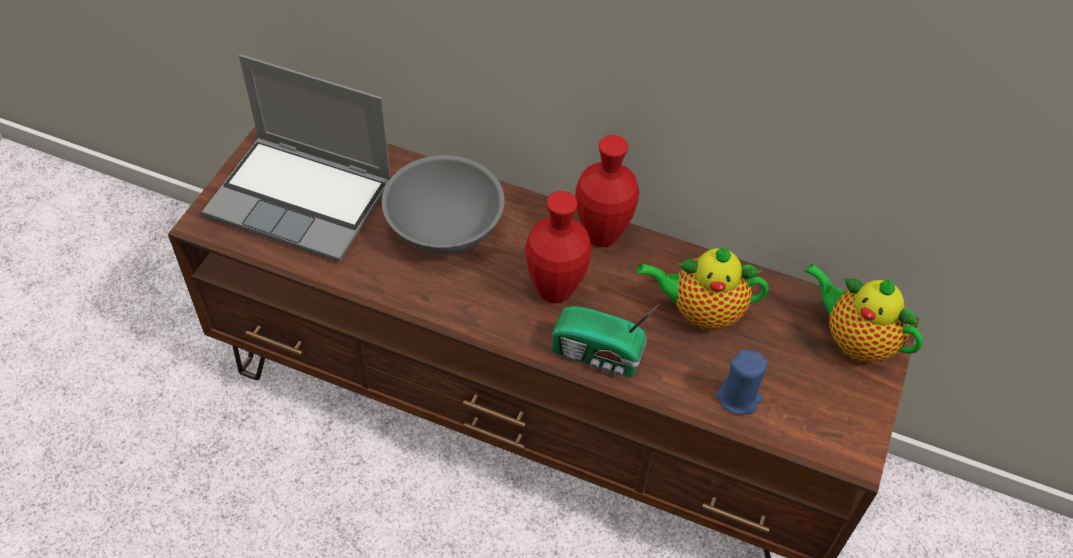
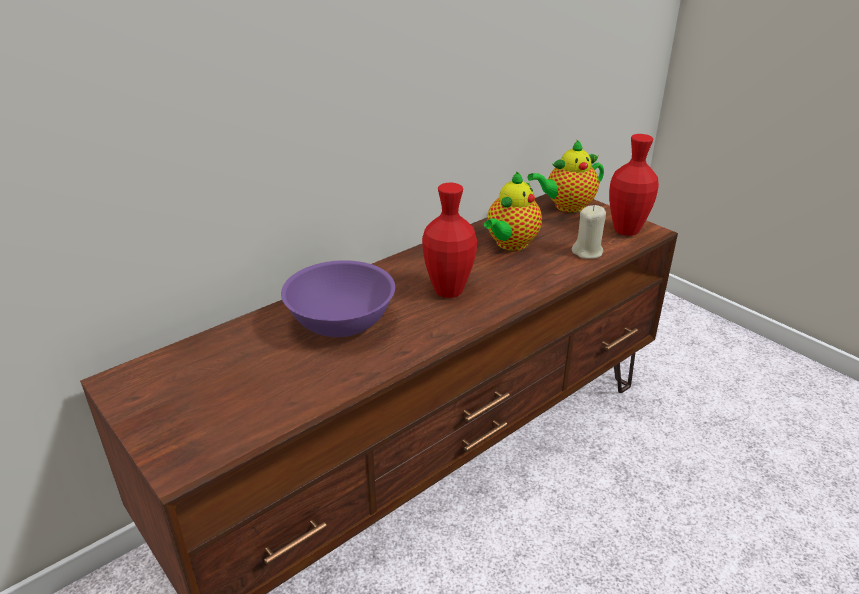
camera: 60 degrees left, 20 degrees down
(303, 199) = (226, 391): laptop -> none
(444, 229) = (341, 323): grey bowl -> purple bowl
(599, 355) = (520, 290): radio -> none
(601, 236) = (414, 259): red vase -> red vase (626, 231)
(739, 397) = (587, 252): blue candle -> beige candle

